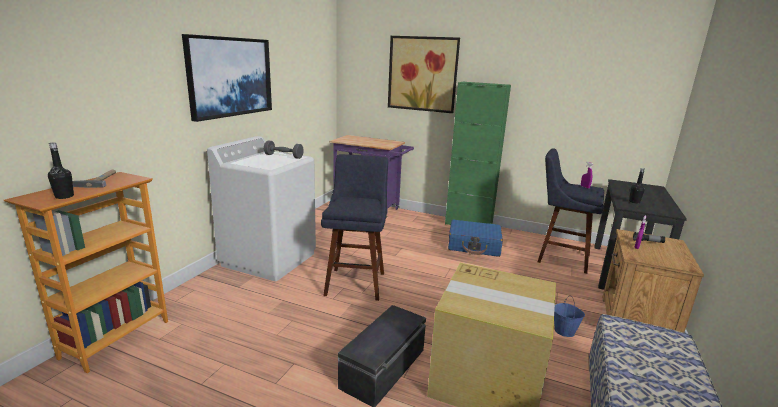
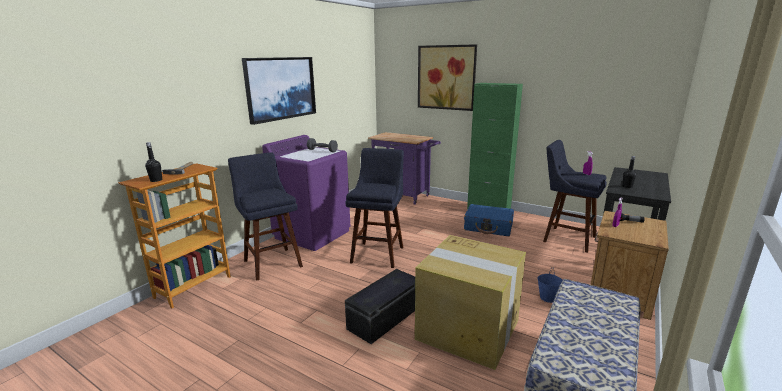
camera: 10 degrees right, 0 degrees up
(221, 298) = (271, 262): none -> blue stool
(269, 259) = (313, 234): white washing machine -> purple washing machine

